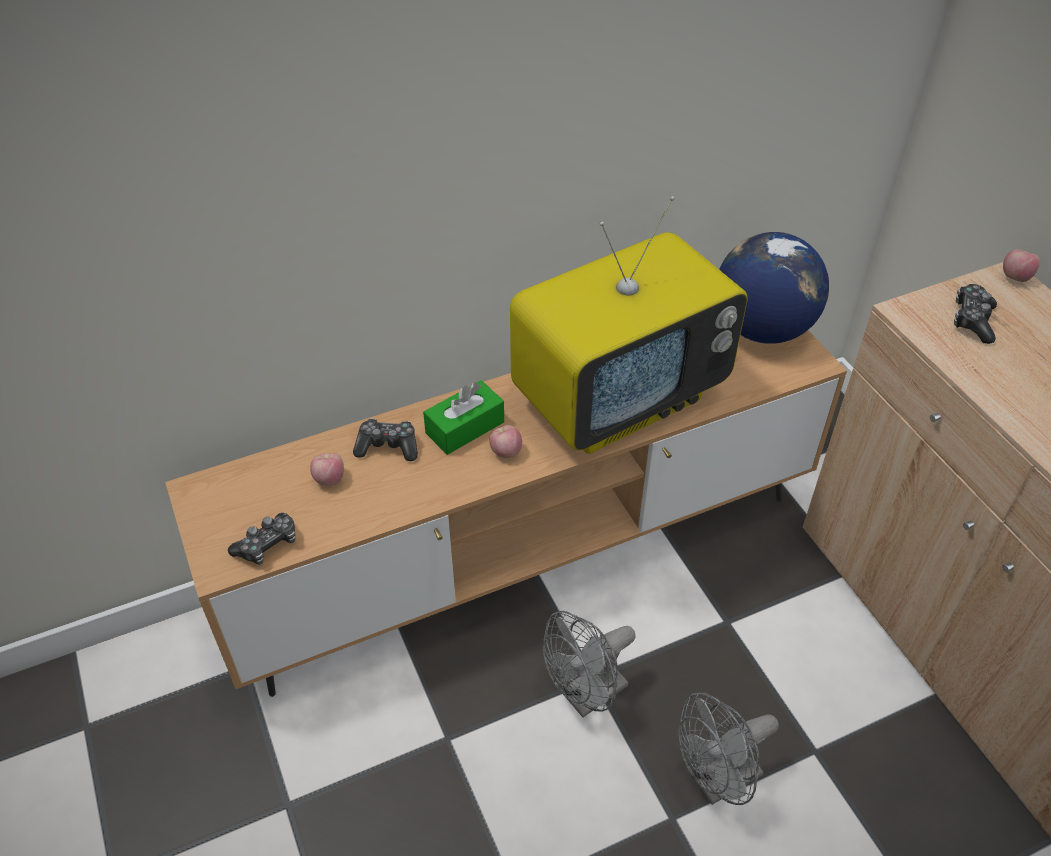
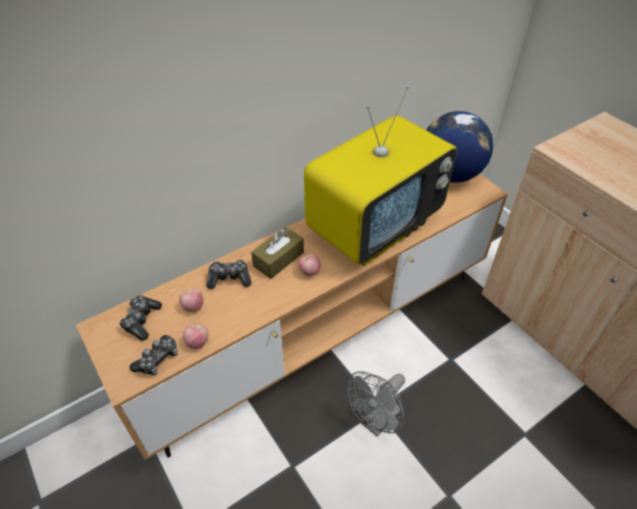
camera: 10 degrees left, 0 degrees up
(465, 427) = (278, 259): green tissue box -> brown tissue box
(717, 782) = (471, 465): grey fan -> none
(972, 320) = (596, 150): game controller -> game controller (142, 321)
(1015, 277) = (611, 122): apple -> apple (197, 342)

